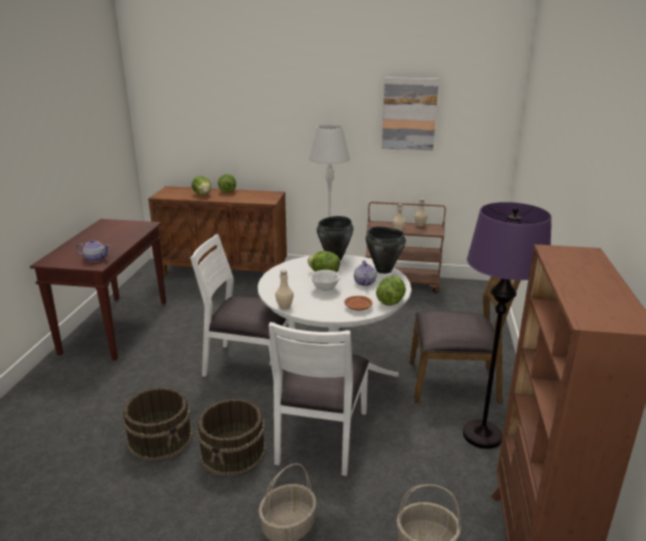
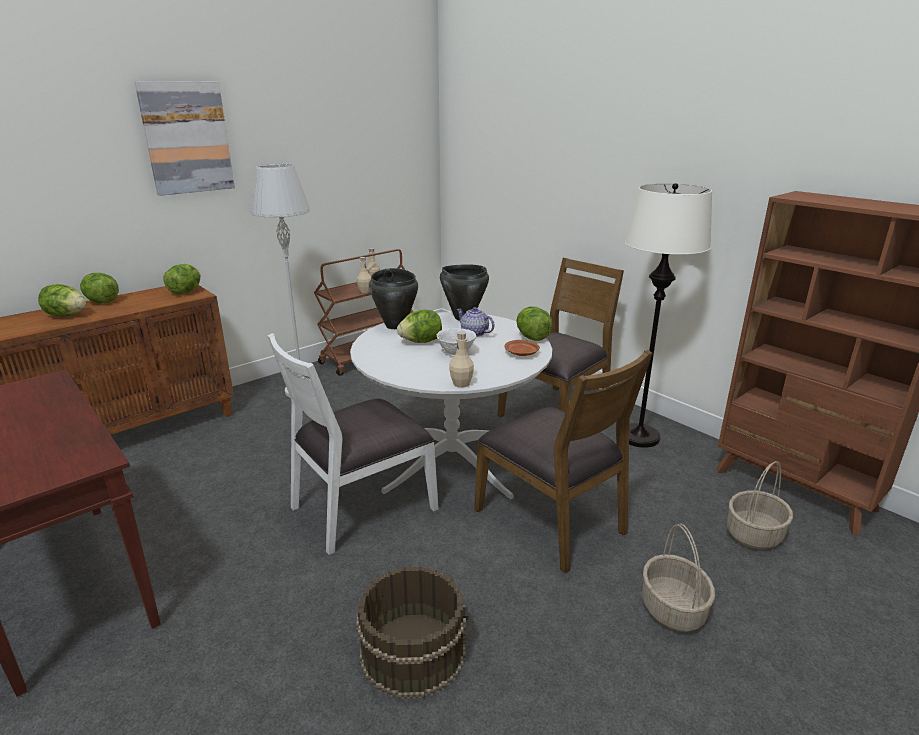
camera: 50 degrees left, 0 degrees up
(95, 259) = (66, 455): teapot -> none
(233, 452) = (512, 595): brown bucket -> none
(267, 197) = (185, 292): none -> lettuce
(320, 437) = (551, 520): white chair -> brown chair
(409, 114) = (336, 144): picture -> picture (186, 138)
(482, 435) = (639, 436): purple floor lamp -> white floor lamp

